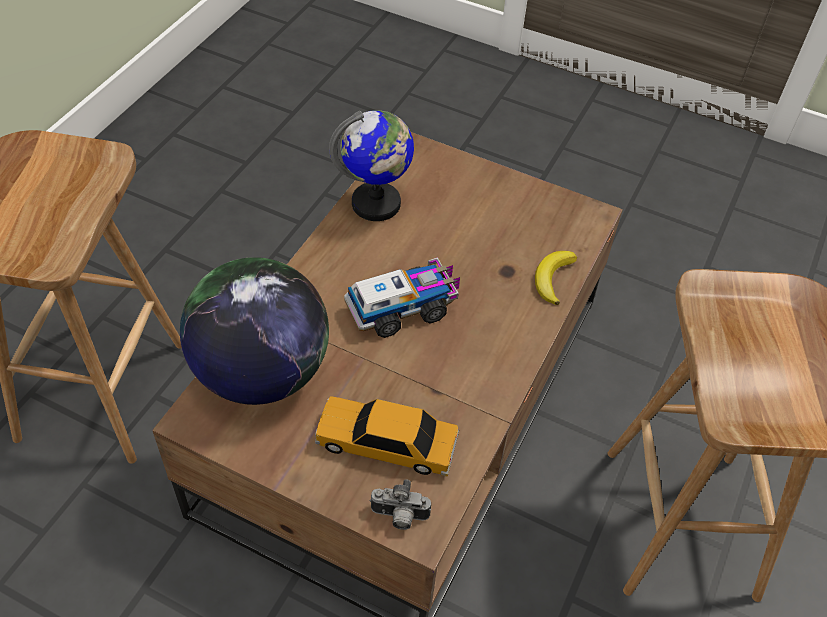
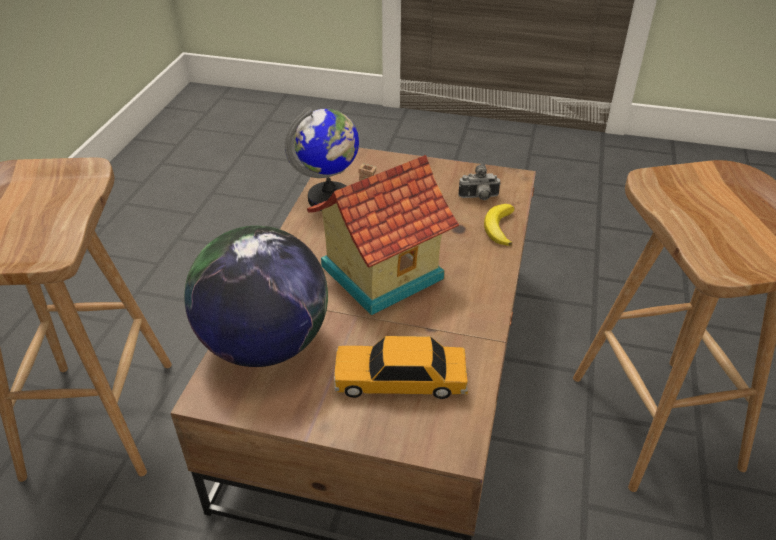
camera: 10 degrees left, 10 degrees down
(399, 517) = (433, 439): camera -> camera (479, 198)
(403, 308) = (379, 271): toy truck -> toy house

